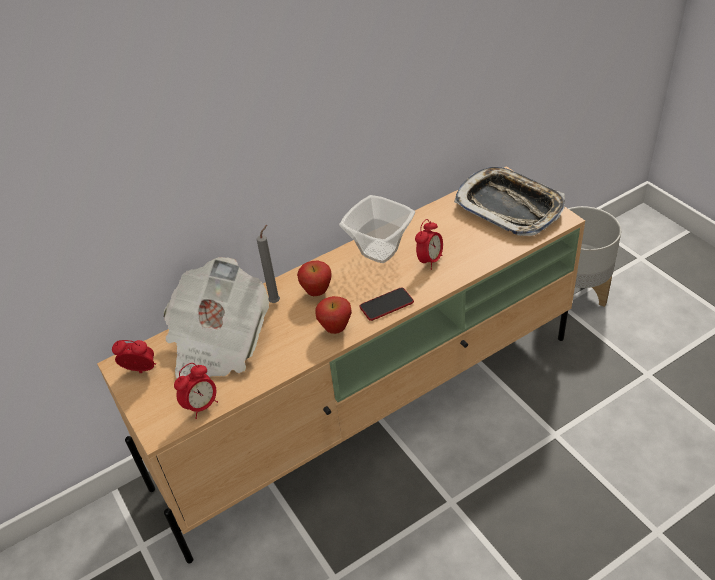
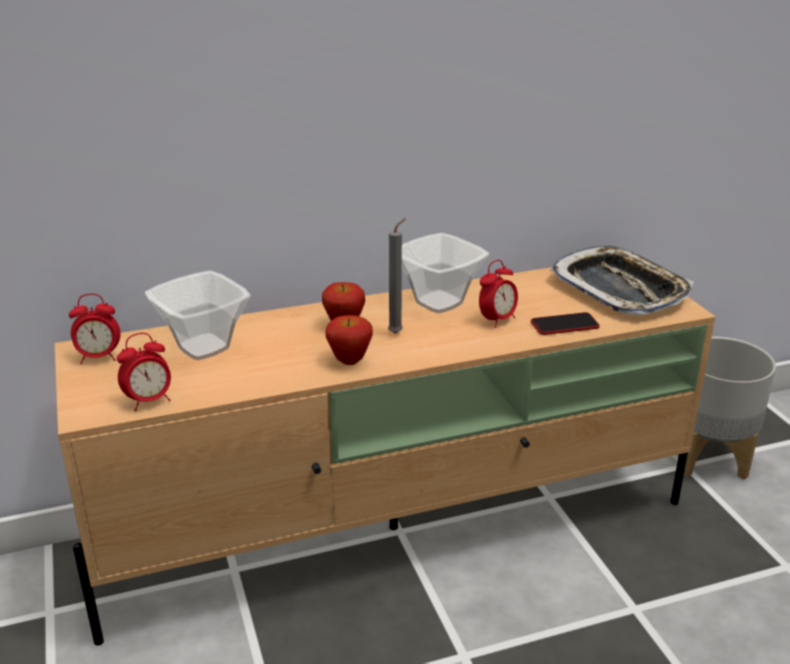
camera: 10 degrees right, 15 degrees down
(141, 371) = (99, 358): alarm clock -> alarm clock turned 150 degrees clockwise
(218, 342) = (202, 349): newspaper -> bowl
(276, 301) = (291, 325): grey candle -> grey candle (397, 333)
(386, 305) = (424, 350): phone -> phone (564, 325)

